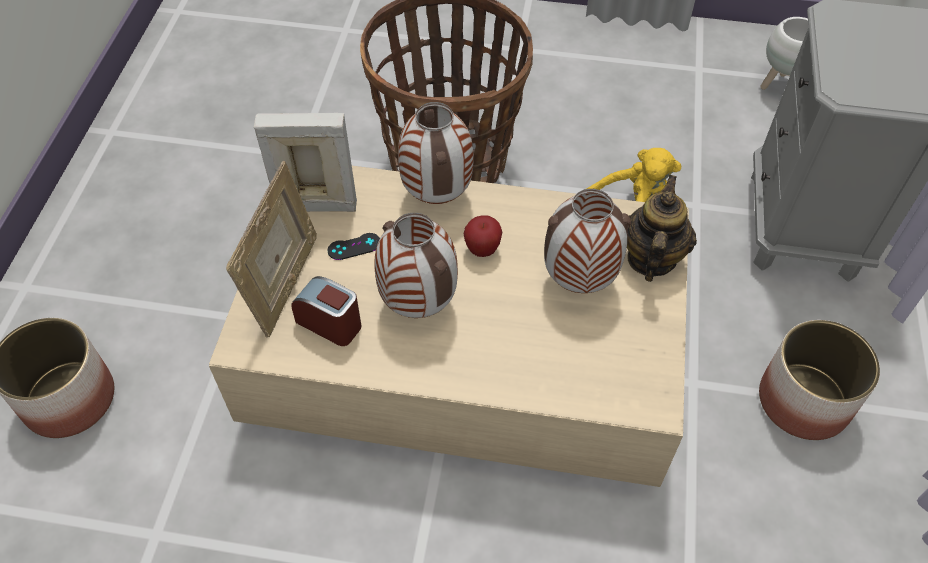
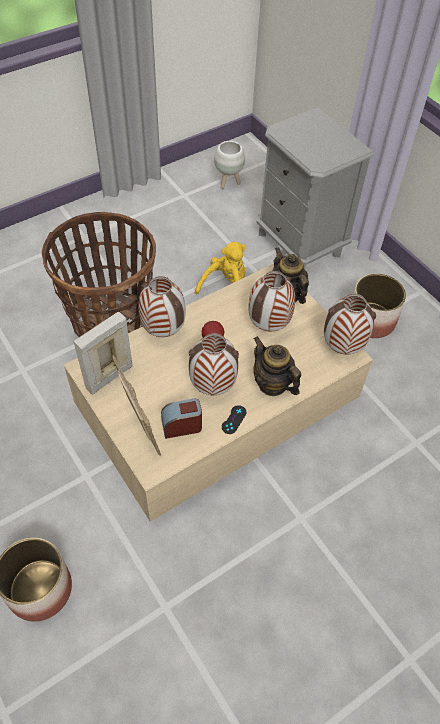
camera: 45 degrees left, 0 degrees up
(354, 246) = (151, 383): black game controller -> black game controller (234, 419)
(498, 358) = (272, 384): none -> teapot
(653, 385) = (342, 347): none -> vase

